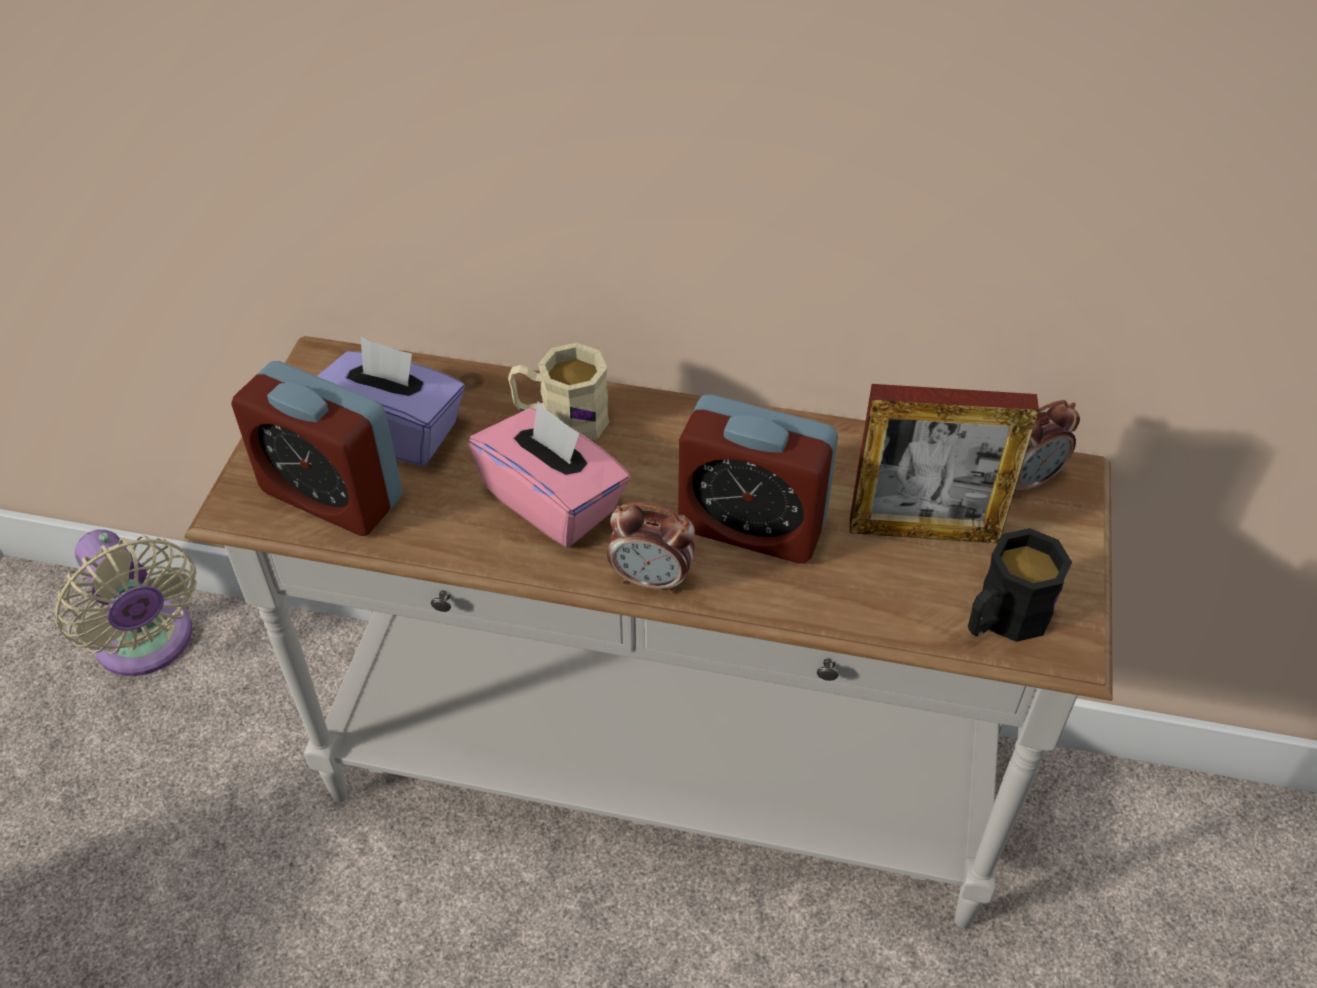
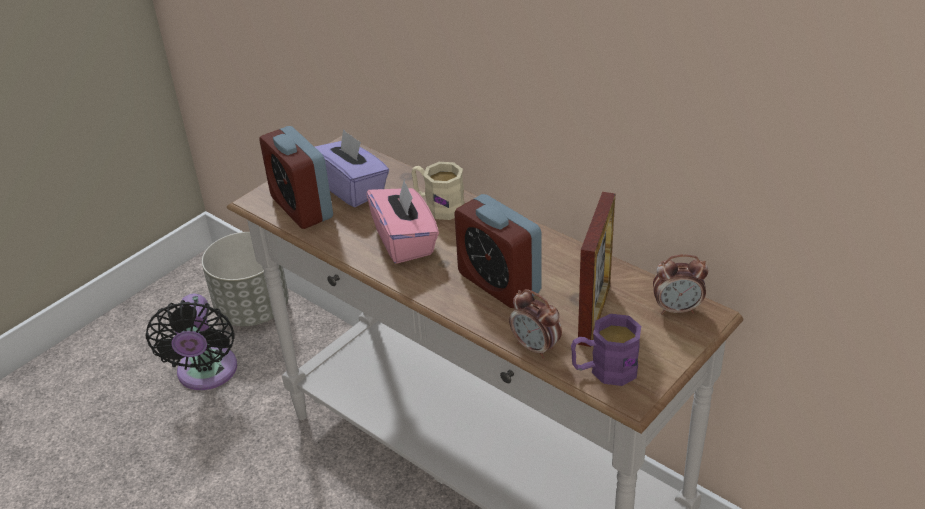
camera: 30 degrees right, 10 degrees down
(133, 786) = (206, 374): none -> black fan
(148, 644) = (253, 309): beige fan -> grey planter
(651, 579) = (427, 291): alarm clock -> alarm clock (535, 347)
(923, 530) = (594, 314): picture frame -> picture frame turned 105 degrees counterclockwise
(1002, 619) = (604, 370): black mug -> purple mug

